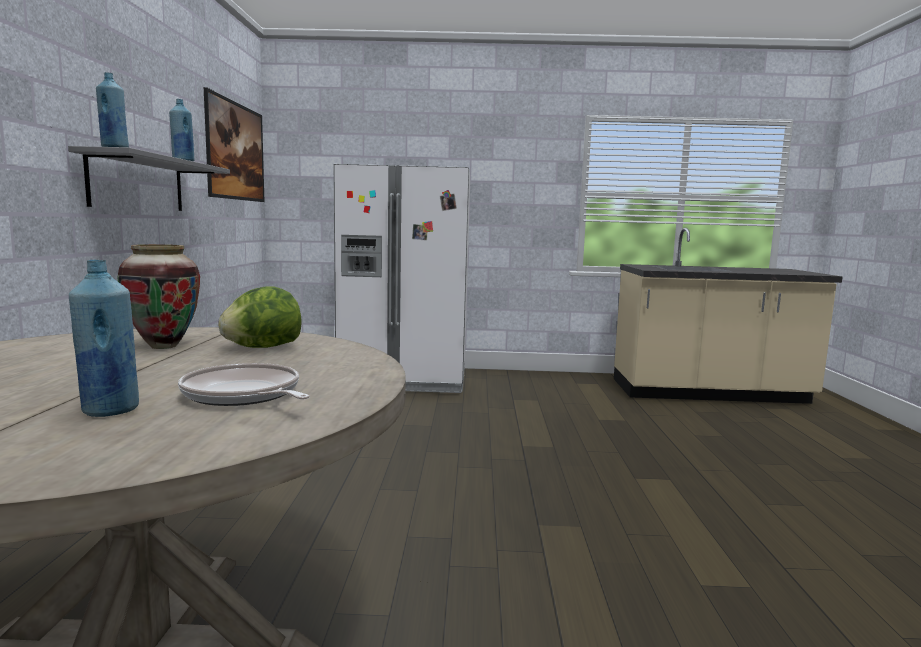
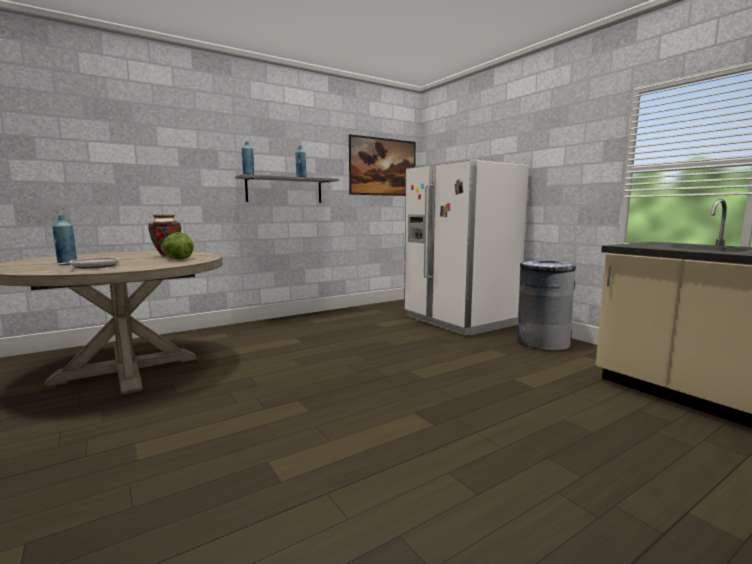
camera: 55 degrees right, 0 degrees up
(527, 381) = (542, 343): none -> grey trash can

